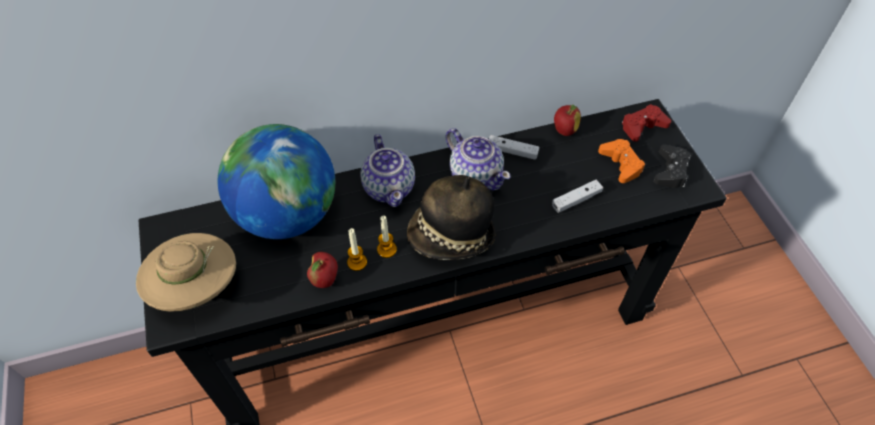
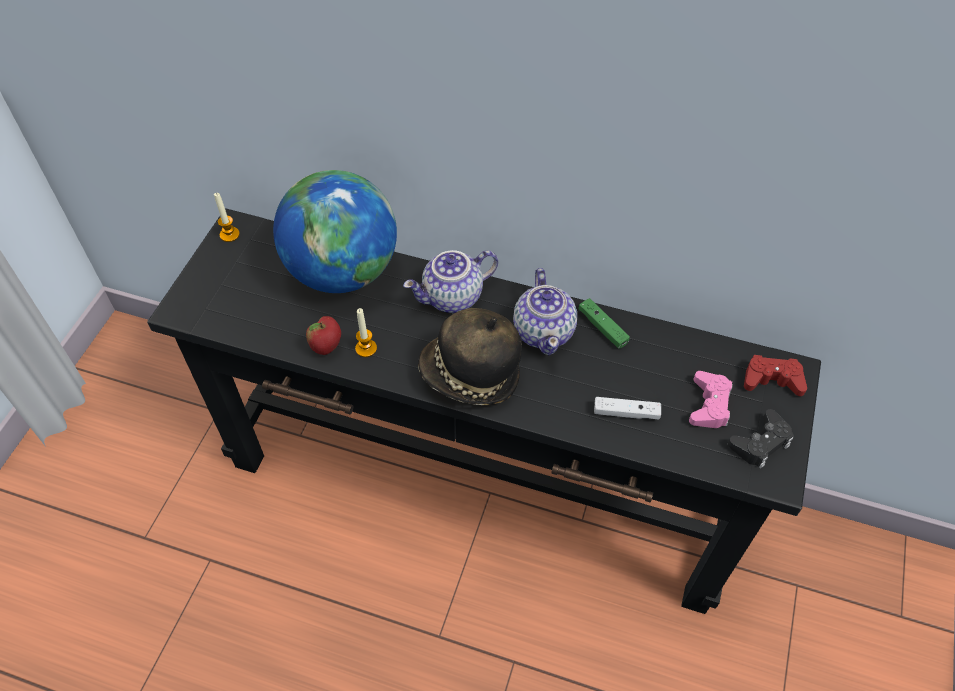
camera: 35 degrees right, 0 degrees up
(197, 289) = (221, 293): beige hat -> none
(386, 249) = (401, 352): candle -> candle (229, 234)
(390, 188) = (452, 298): teapot -> teapot turned 45 degrees clockwise
(512, 151) = (602, 328): white game controller -> green game controller
(564, 130) = (677, 336): apple -> none
(621, 164) = (709, 404): orange game controller -> pink game controller

